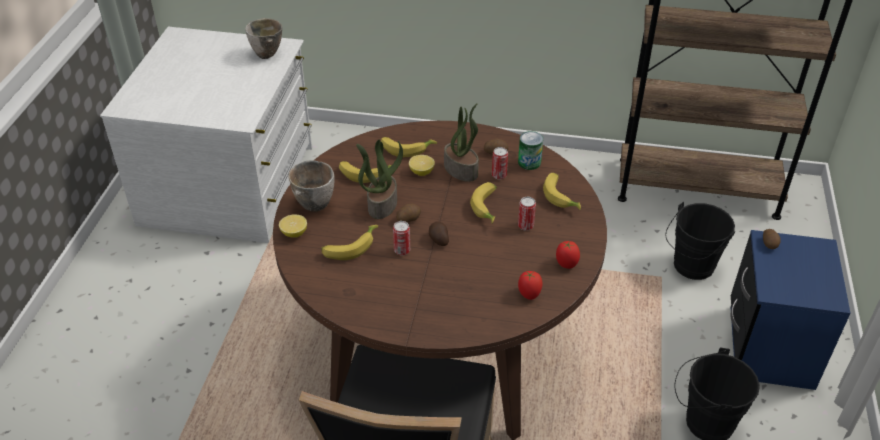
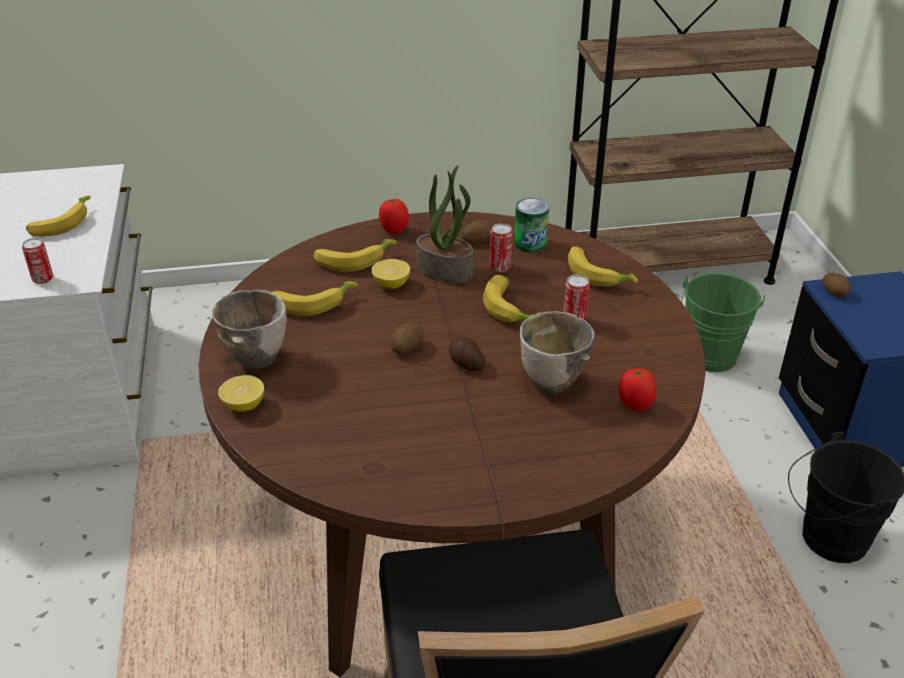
camera: 20 degrees left, 5 degrees down
(267, 55) = (78, 190): bowl -> bowl (553, 385)
(350, 247) = (341, 404): banana -> banana (61, 223)
(382, 204) = (357, 337): potted plant -> none
(402, 250) = (421, 391): can -> can (43, 279)
(566, 264) = (658, 354): tomato -> tomato (394, 230)
(691, 268) = (708, 359): black bucket -> green bucket

